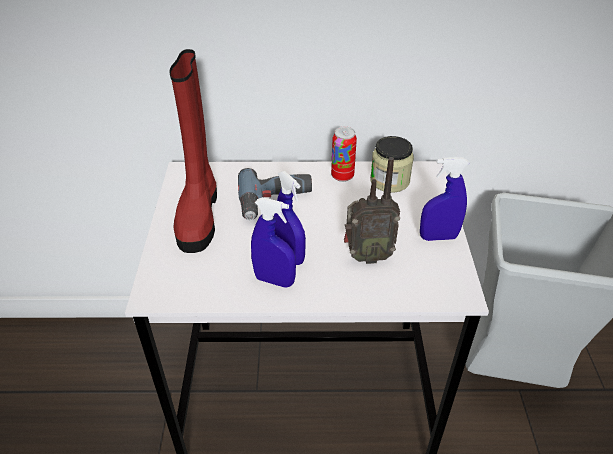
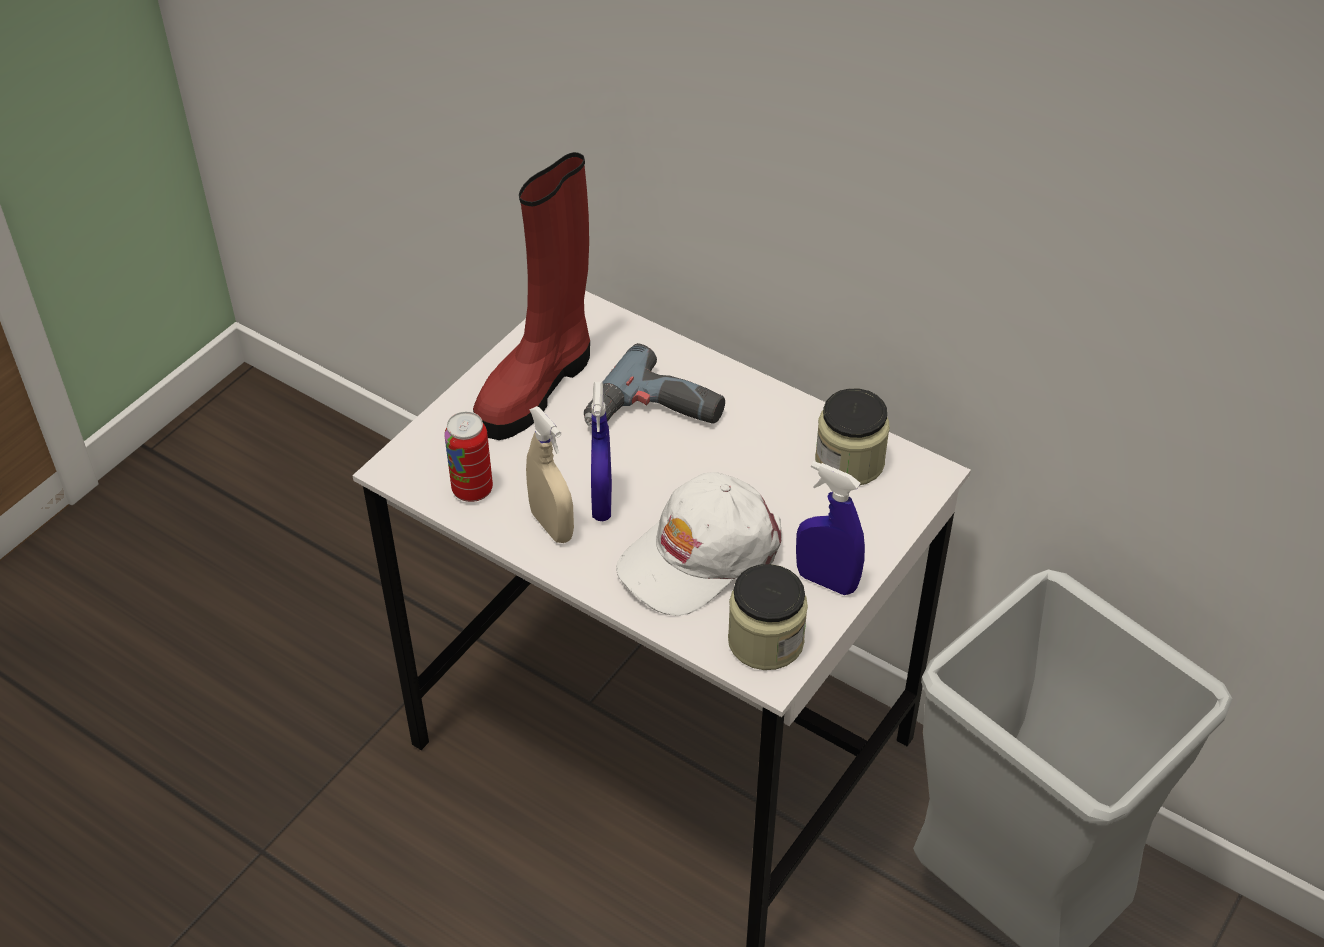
camera: 35 degrees right, 5 degrees up
(274, 280) = (552, 526): blue spray bottle -> beige spray bottle
(342, 176) = (786, 421): can -> can (472, 490)
(366, 256) = (699, 555): radio -> white cap
(443, 280) = (765, 641): none -> jar

